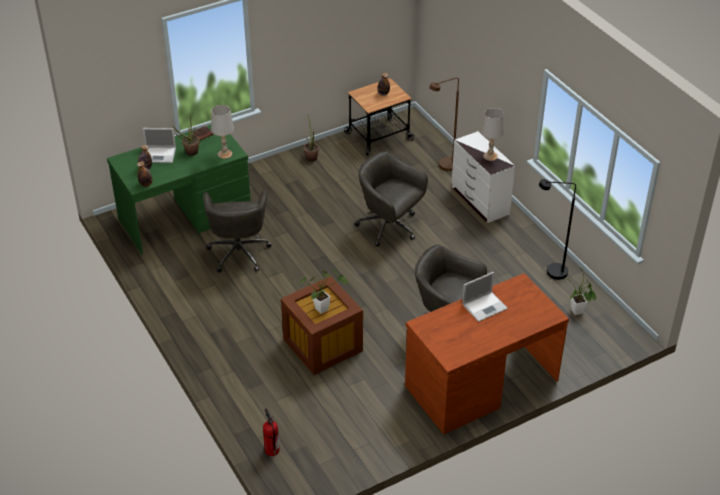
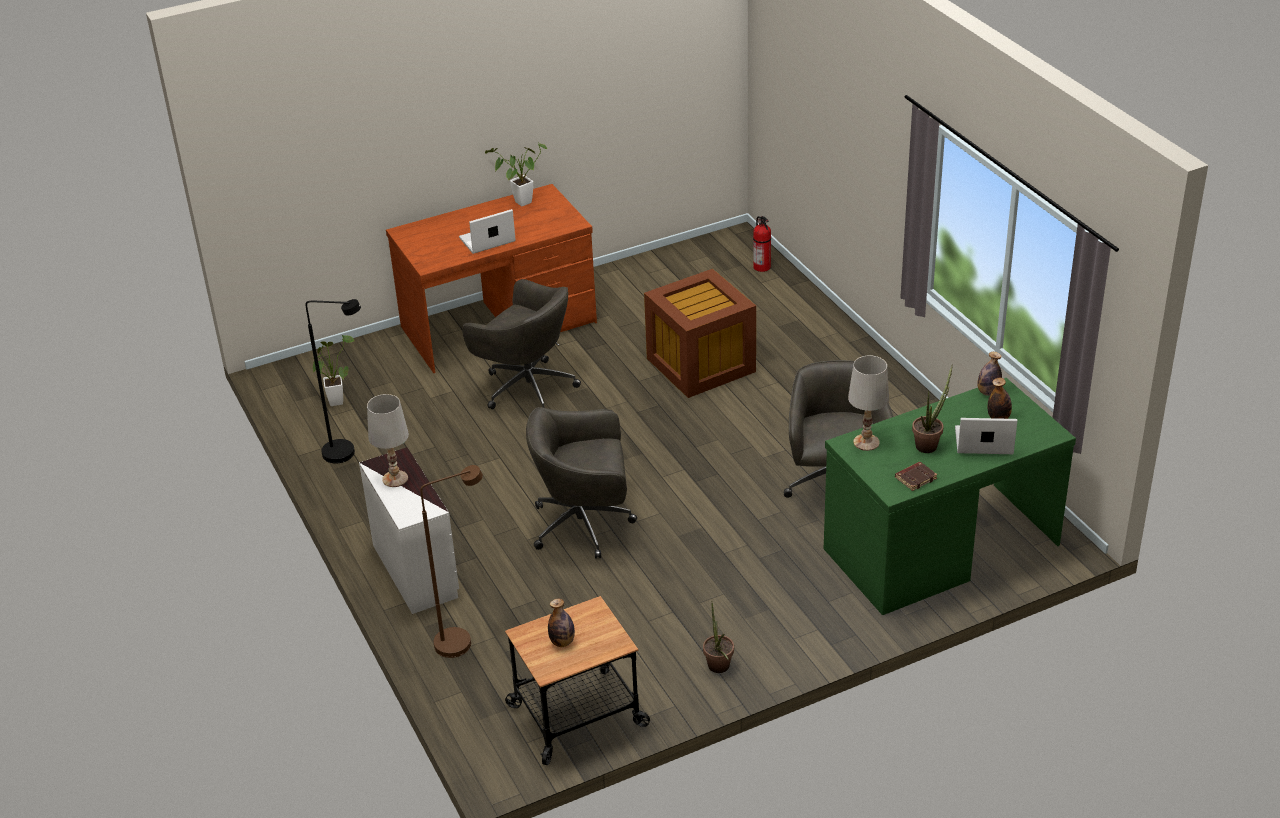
camera: 175 degrees left, 5 degrees down
(324, 308) = (696, 300): potted plant -> potted plant (520, 203)
(389, 227) = (584, 525): grey office chair -> grey office chair turned 135 degrees clockwise

